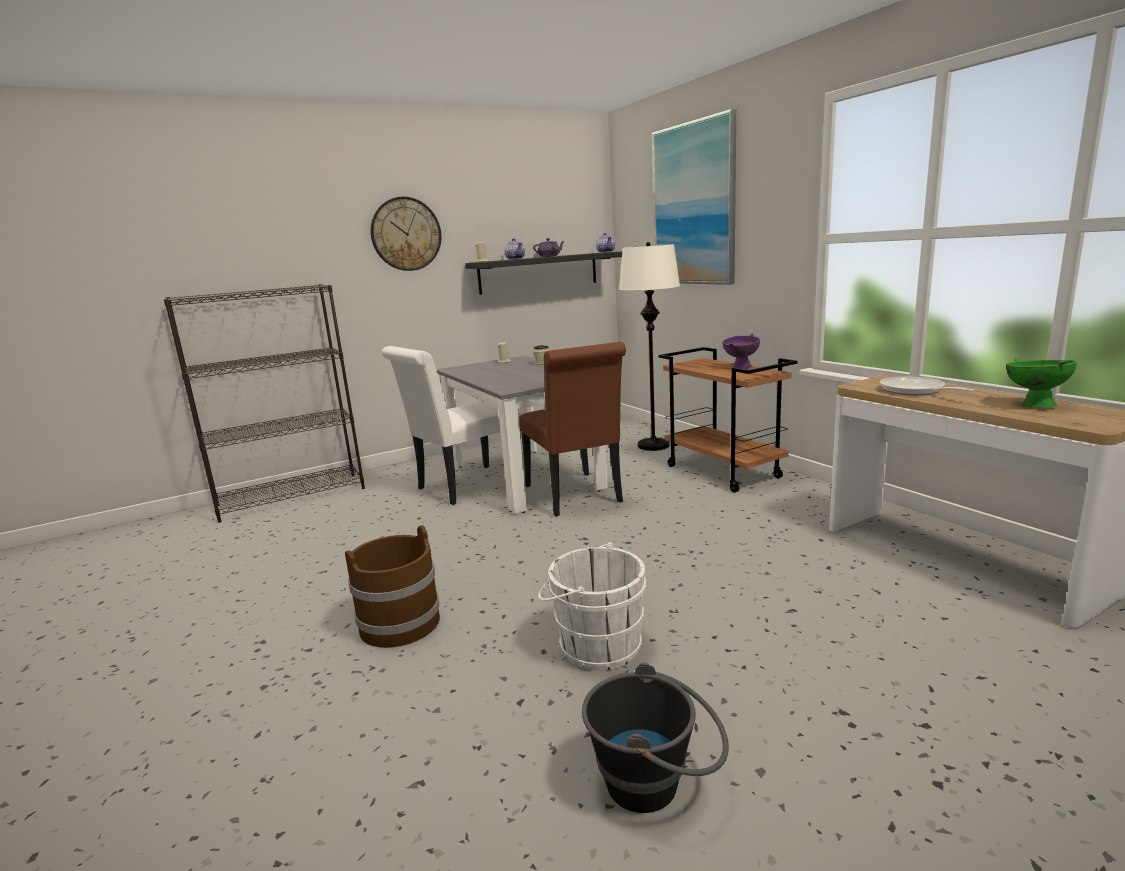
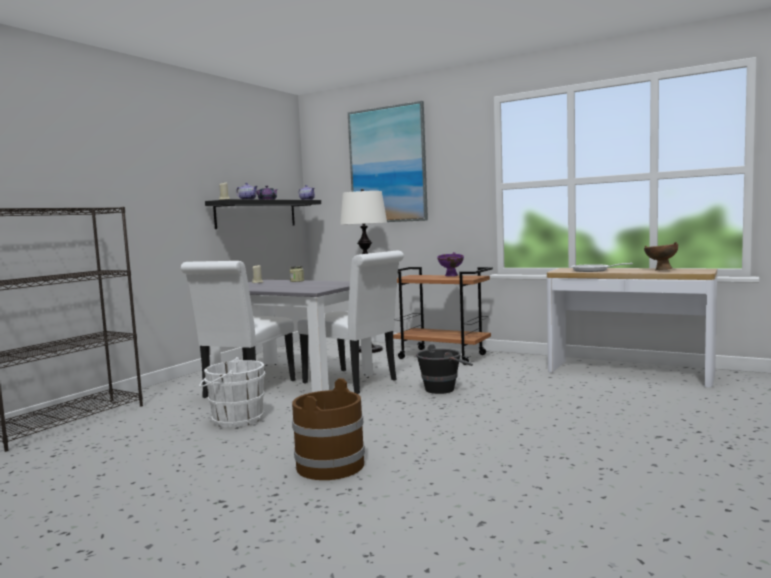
camera: 30 degrees left, 10 degrees down
(406, 234) = (161, 171): wall clock -> none
(575, 496) = (354, 382): brown chair -> white chair
(595, 645) = (490, 443): white bucket -> white bucket (234, 419)
(657, 784) = (614, 482): black bucket -> black bucket (445, 388)
(1033, 405) = (660, 270): green bowl -> brown bowl

